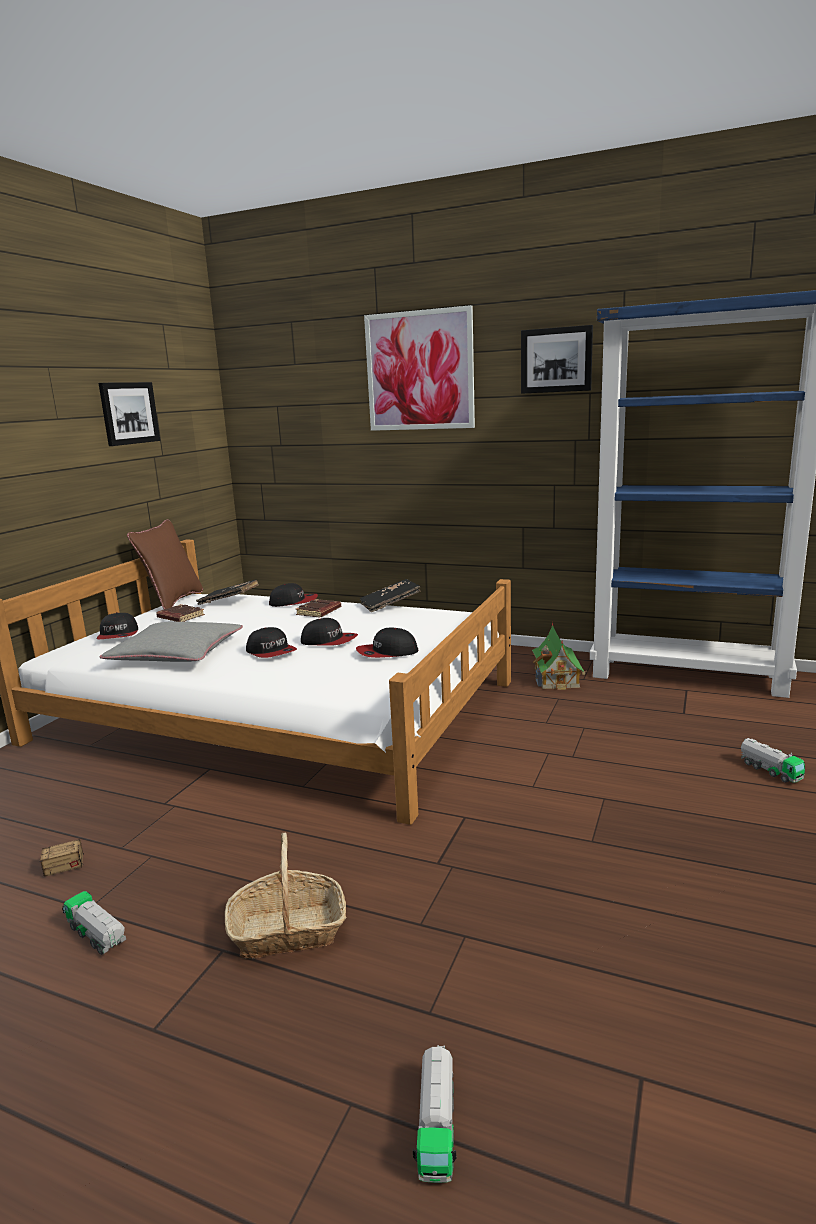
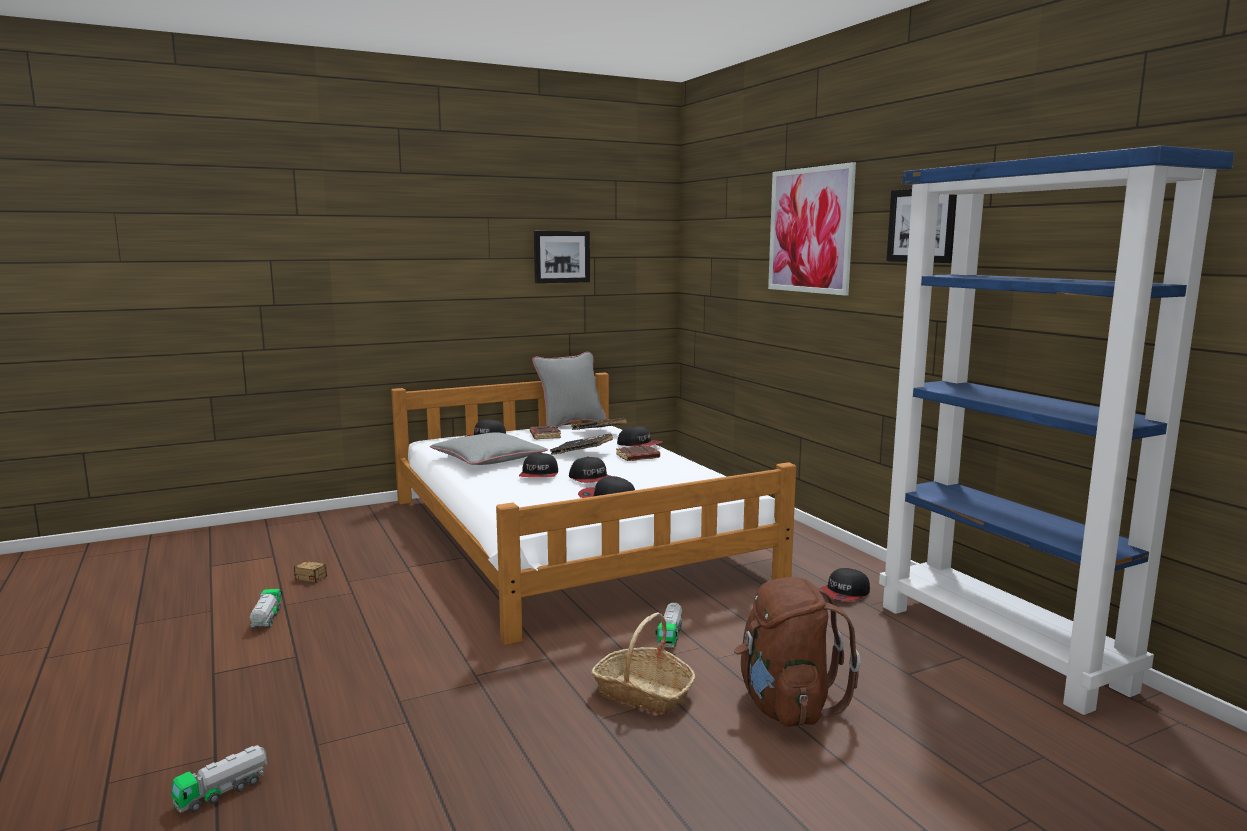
camera: 40 degrees right, 5 degrees down
(173, 601) = (570, 424): brown pillow -> grey pillow
(288, 930) = (337, 664): basket -> basket (643, 693)
(390, 605) = (701, 466): black book -> black book (582, 454)
(556, 677) = (844, 593): toy house -> cap
(670, 766) = (786, 706): none -> brown backpack
(769, 770) = (882, 758): toy truck -> toy truck (670, 636)

